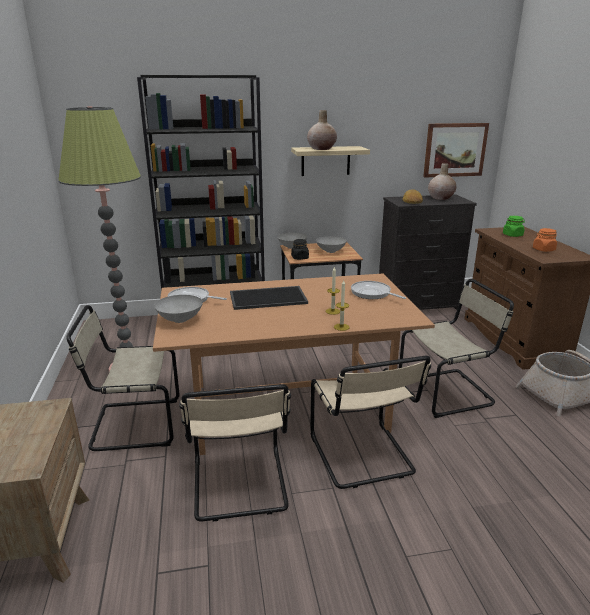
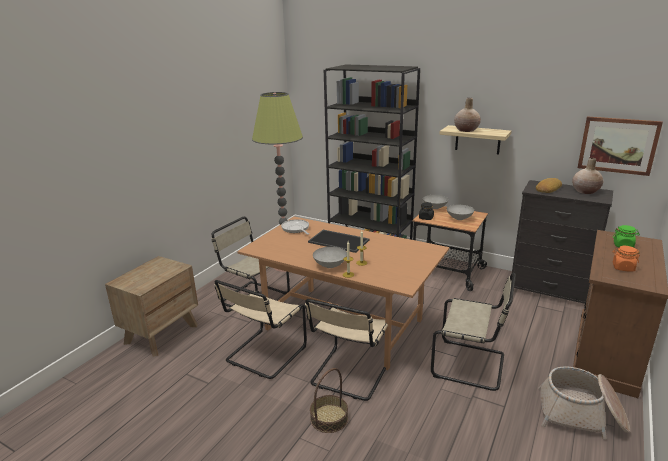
camera: 40 degrees right, 0 degrees up
(180, 320) = (272, 239): grey bowl -> grey bowl (329, 266)
(372, 293) = (410, 259): frying pan -> none
(405, 514) = (329, 418): none -> basket

